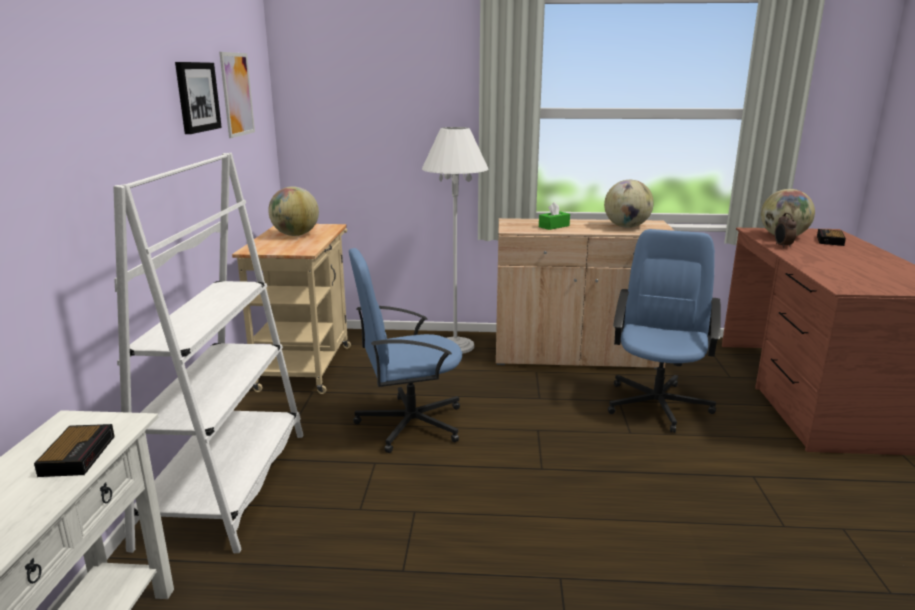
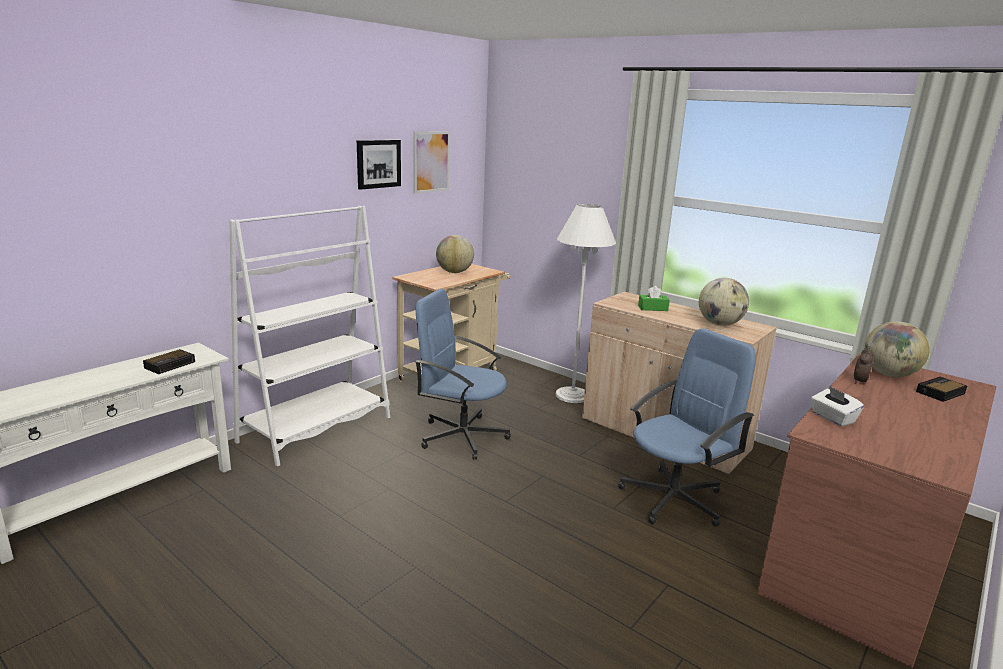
camera: 35 degrees right, 0 degrees up
(828, 274) = (832, 418): none -> white tissue box

